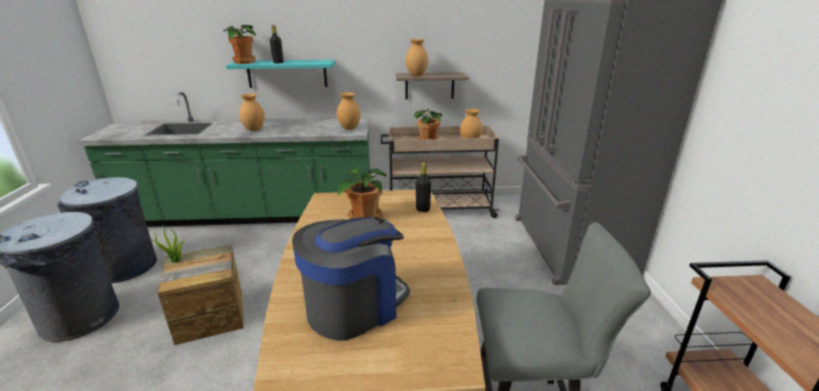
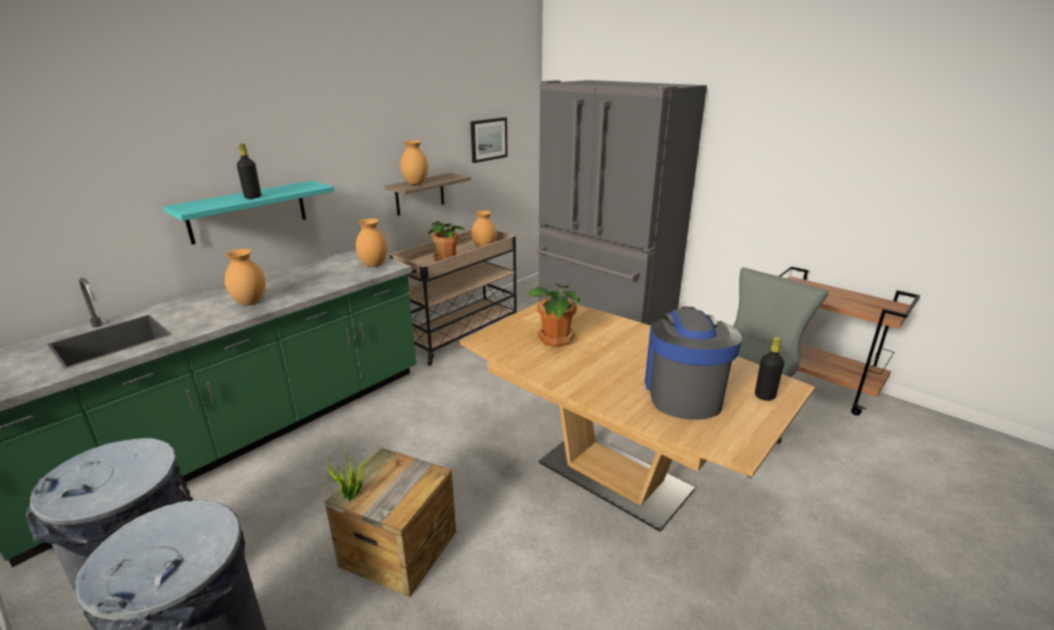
camera: 45 degrees left, 0 degrees up
(244, 62) = (194, 206): potted plant -> none
(423, 209) = (579, 313): black bottle -> black bottle (764, 396)
(513, 48) = (488, 139): none -> picture

